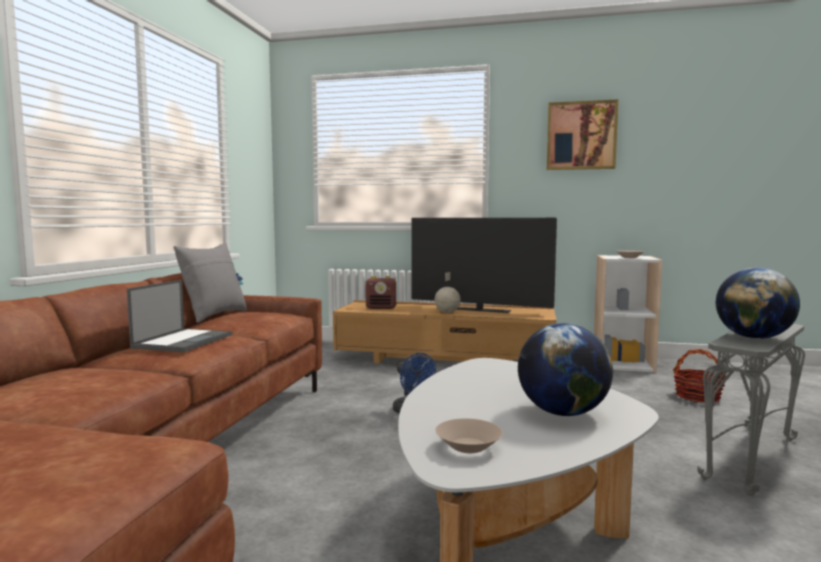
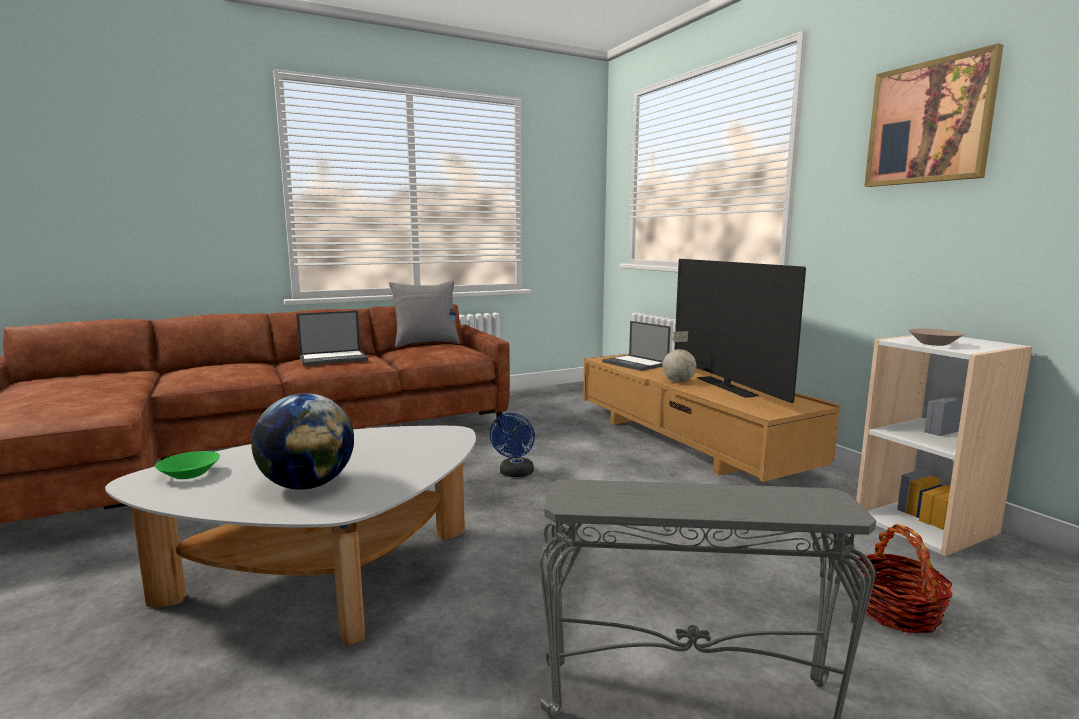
camera: 50 degrees right, 5 degrees up
(381, 308) = (636, 363): radio -> laptop
(467, 447) = (190, 474): beige bowl -> green bowl
(753, 337) = (651, 498): globe -> none

